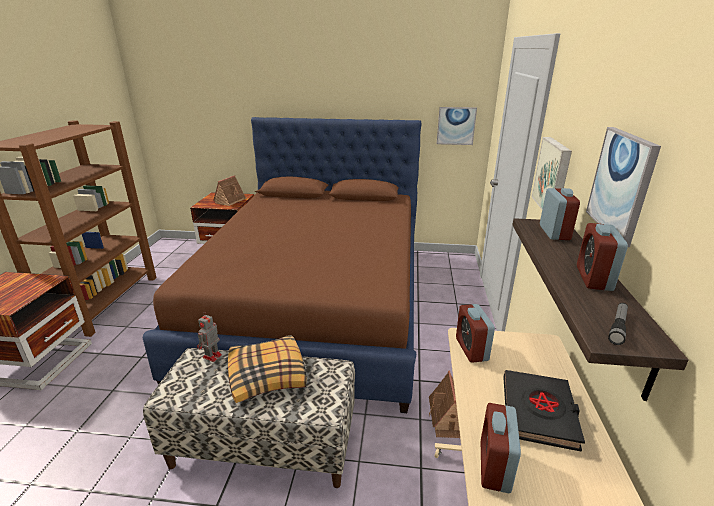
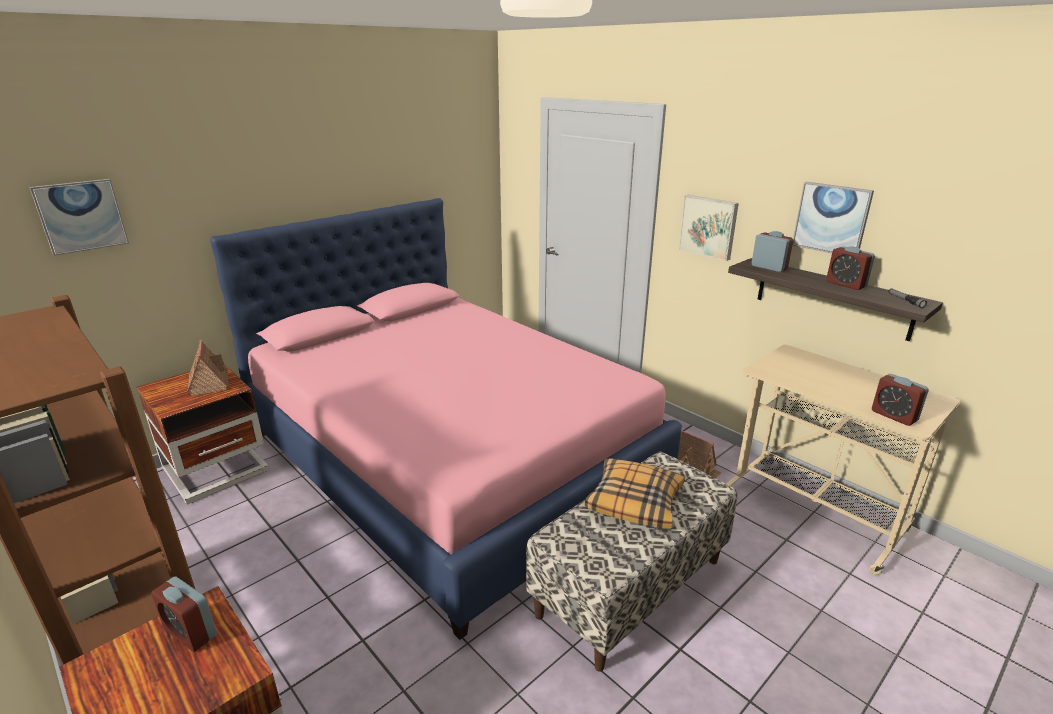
camera: 50 degrees left, 0 degrees up
(211, 356) = (566, 525): toy robot -> none
(317, 303) = (449, 458): brown bed -> pink bed
(456, 126) = (469, 197): picture -> picture (81, 216)
(471, 349) = (776, 374): alarm clock -> alarm clock (191, 632)
(539, 413) = (857, 384): black book -> none

